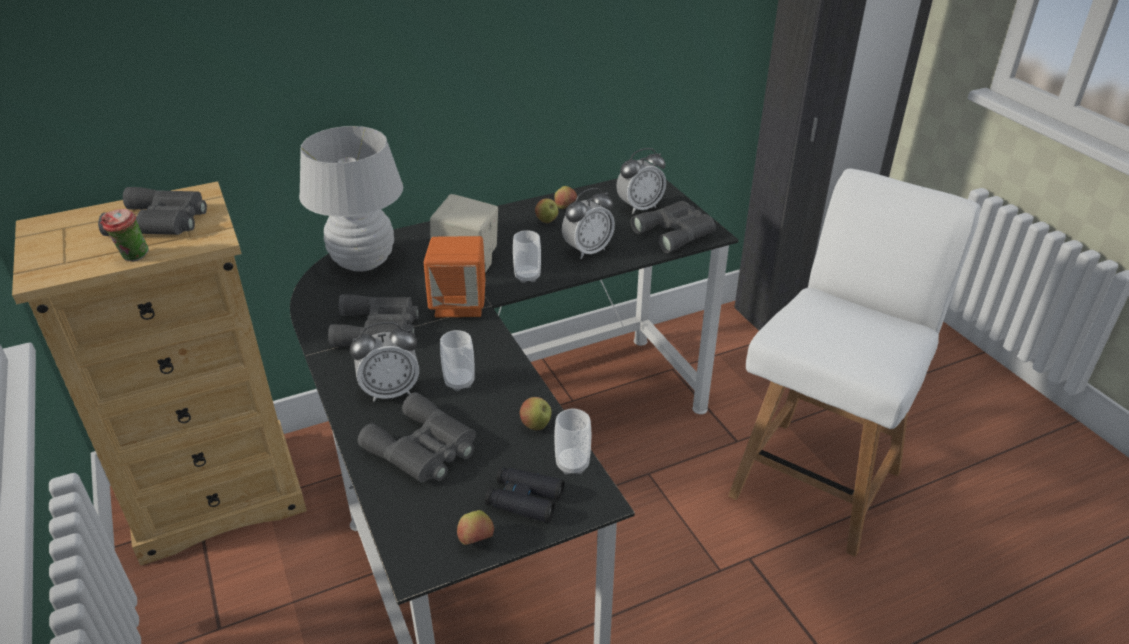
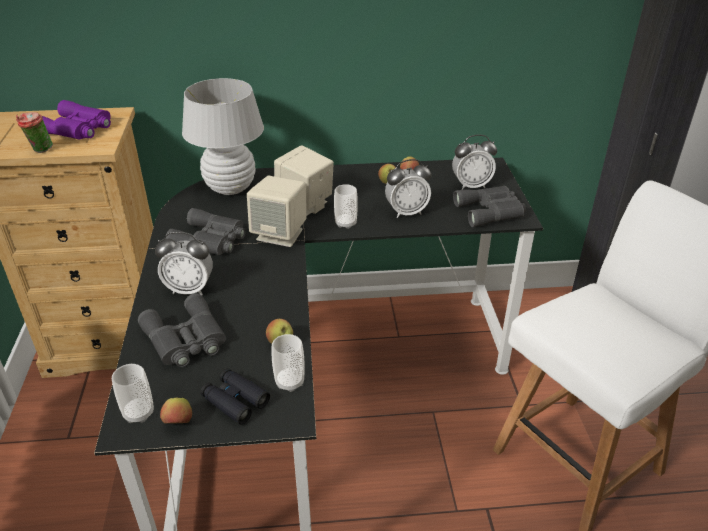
camera: 20 degrees right, 0 degrees up
(161, 222) = (76, 129): grey binoculars -> purple binoculars
(459, 304) = (280, 234): orange speaker -> beige speaker
(459, 382) = (243, 294): cup -> cup (139, 413)

